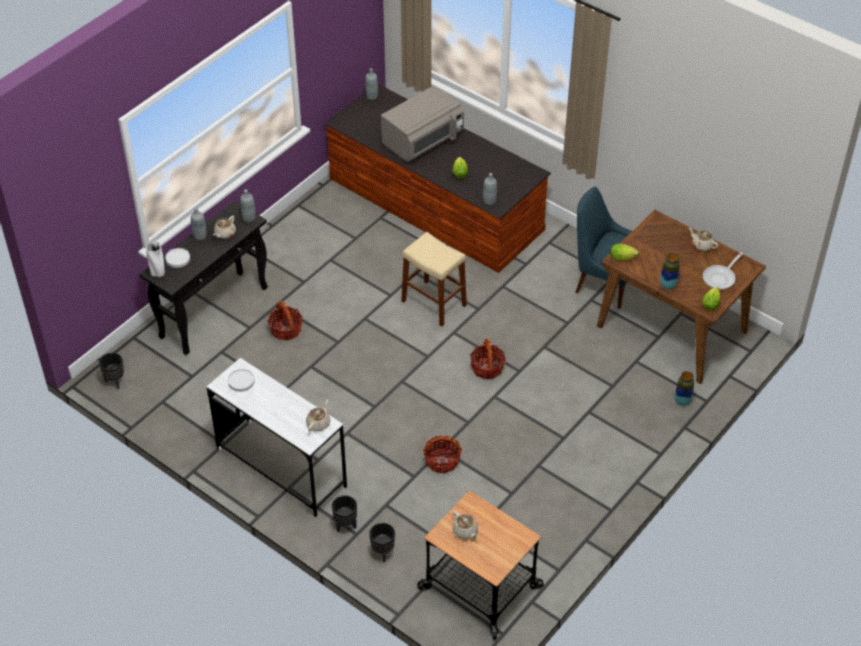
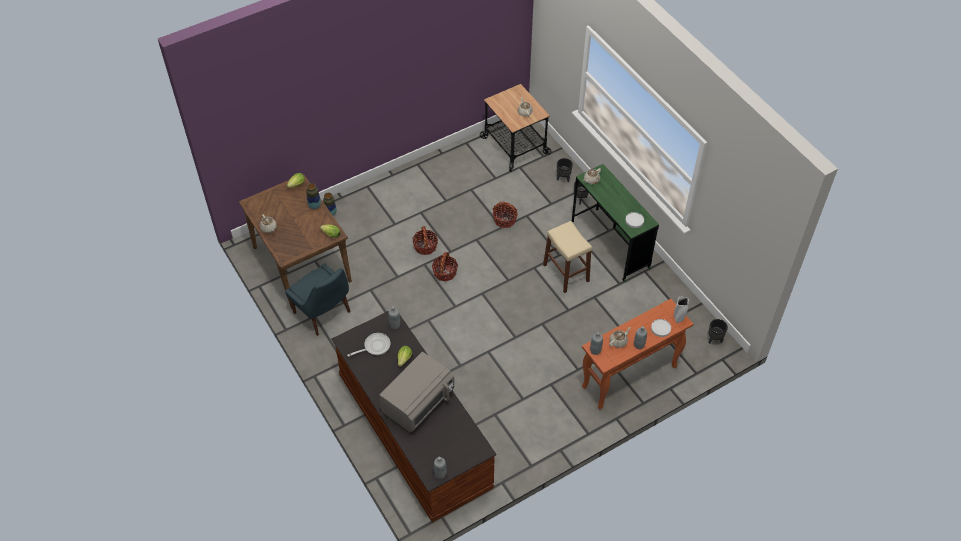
camera: 160 degrees left, 5 degrees up
(214, 312) = (629, 377): black console table -> orange console table
(281, 468) = (610, 244): white desk -> green desk
(286, 330) = (577, 345): basket -> basket (425, 246)
(423, 142) = (418, 403): grey microwave -> grey microwave turned 150 degrees clockwise
(434, 303) = (458, 334): beige stool -> beige stool (566, 273)
(720, 278) = (275, 201): frying pan -> frying pan (375, 346)

